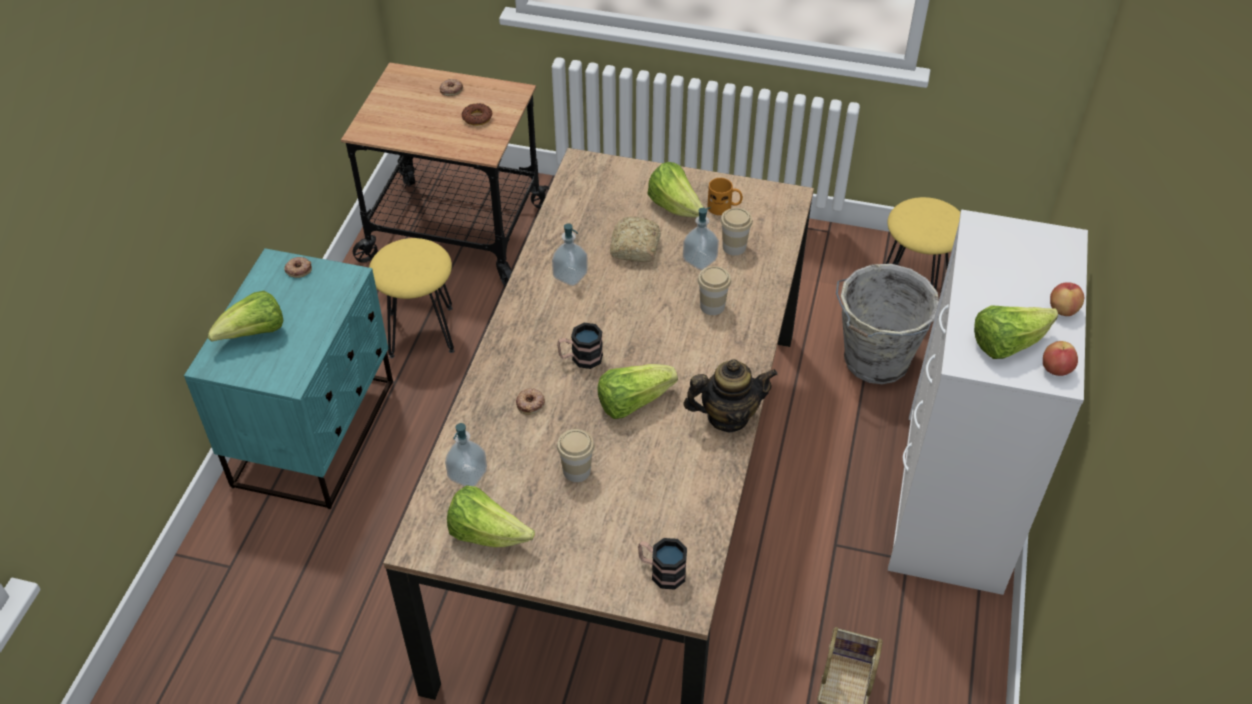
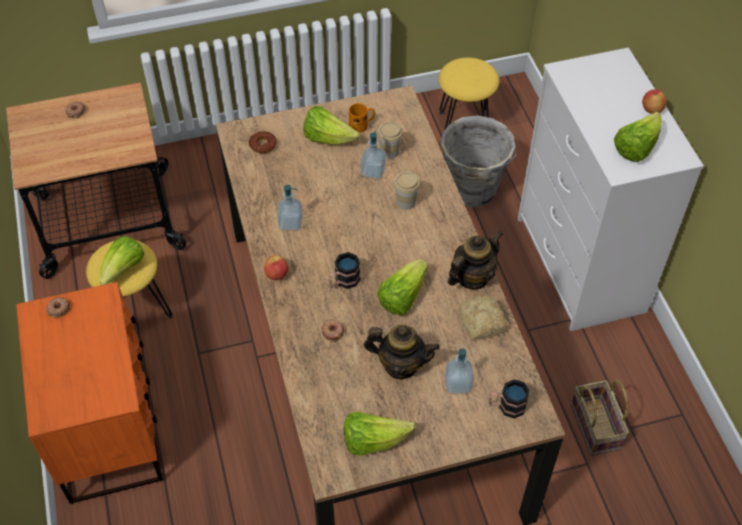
camera: 30 degrees left, 5 degrees up
(254, 334) = (62, 376): lettuce -> lettuce (124, 270)
(317, 433) = (109, 428): turquoise nightstand -> orange nightstand
(467, 474) = (327, 405): soap dispenser -> soap dispenser (458, 384)
(477, 117) = (113, 126): donut -> donut (262, 145)
(576, 471) = (400, 365): cup -> teapot
(634, 248) = (321, 182): bread -> bread (481, 324)
(1056, 369) = (675, 152): apple -> apple (277, 274)

